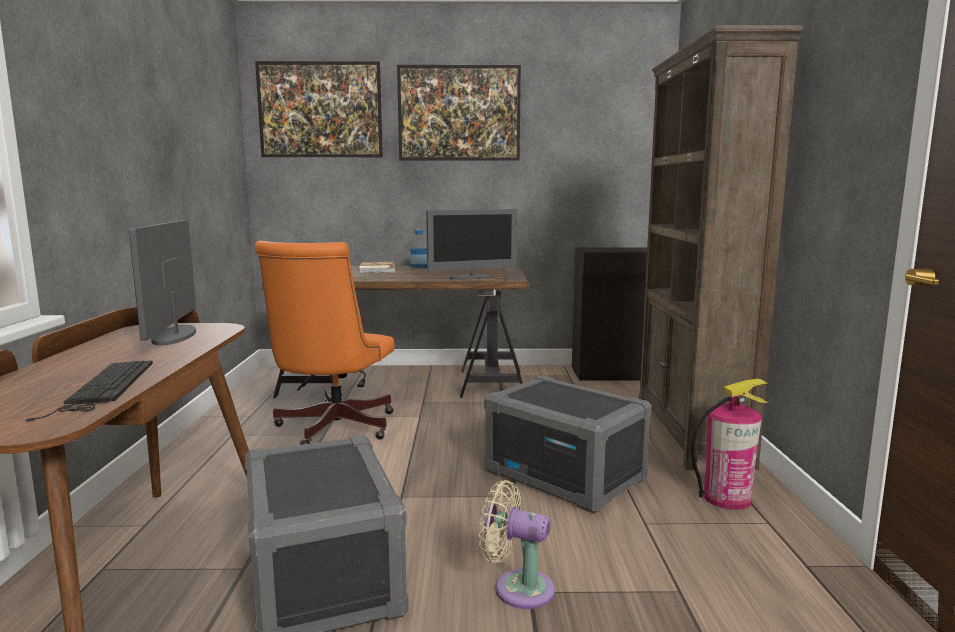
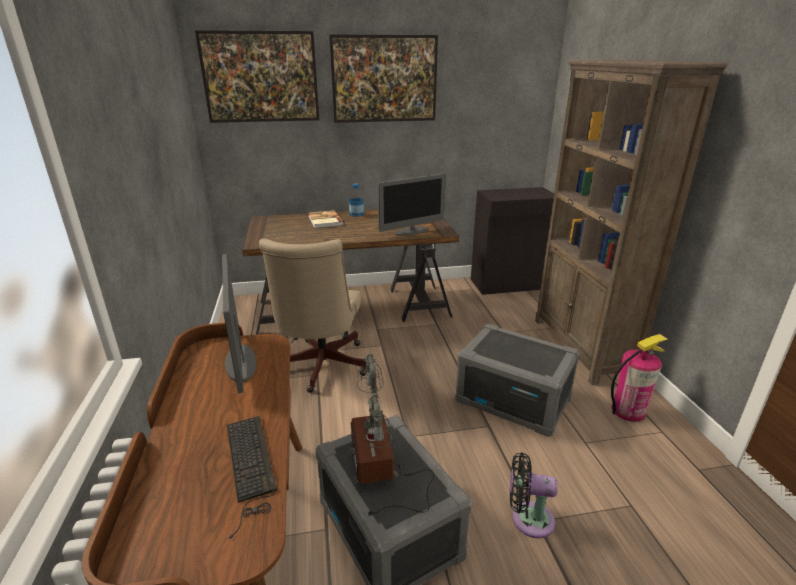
camera: 10 degrees left, 15 degrees up
(308, 474) = (380, 470): none -> table lamp
(331, 429) = (320, 367): orange office chair -> beige office chair
(518, 588) = (528, 519): beige fan -> black fan

